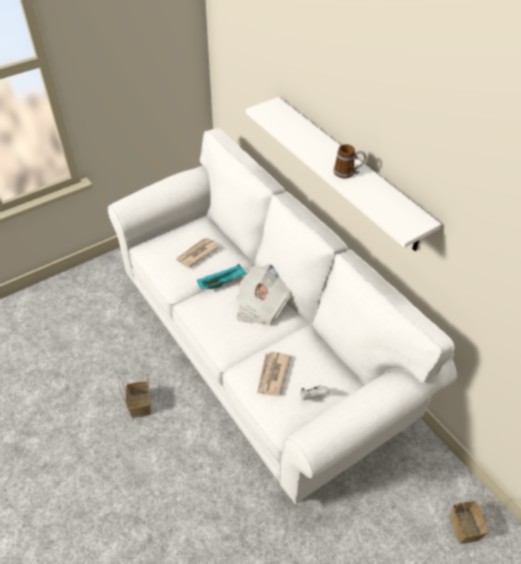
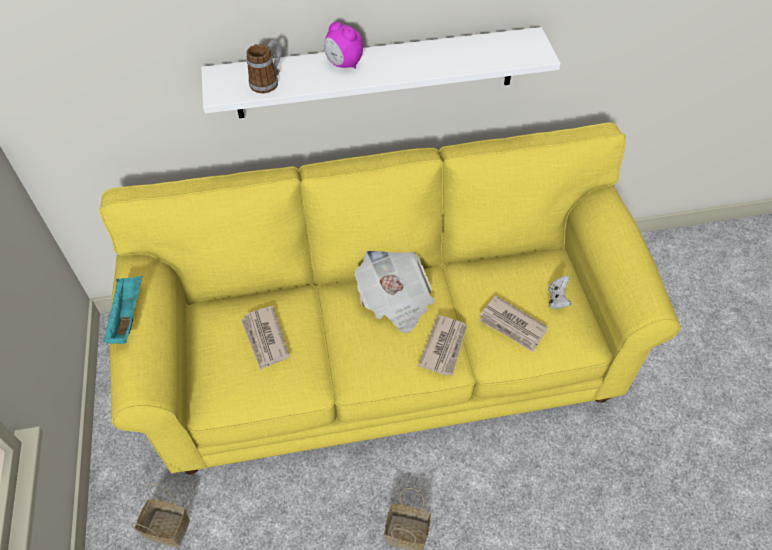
camera: 65 degrees left, 5 degrees up
(222, 282) = (332, 328): turquoise tray -> turquoise tray (127, 316)
(237, 343) = (444, 346): none -> newspaper
(260, 349) = (387, 357): white sofa -> yellow sofa
(321, 145) = (344, 64): none -> alarm clock
(348, 173) = (414, 61): mug -> mug (268, 81)
(463, 526) = (669, 269): basket -> basket (165, 529)

